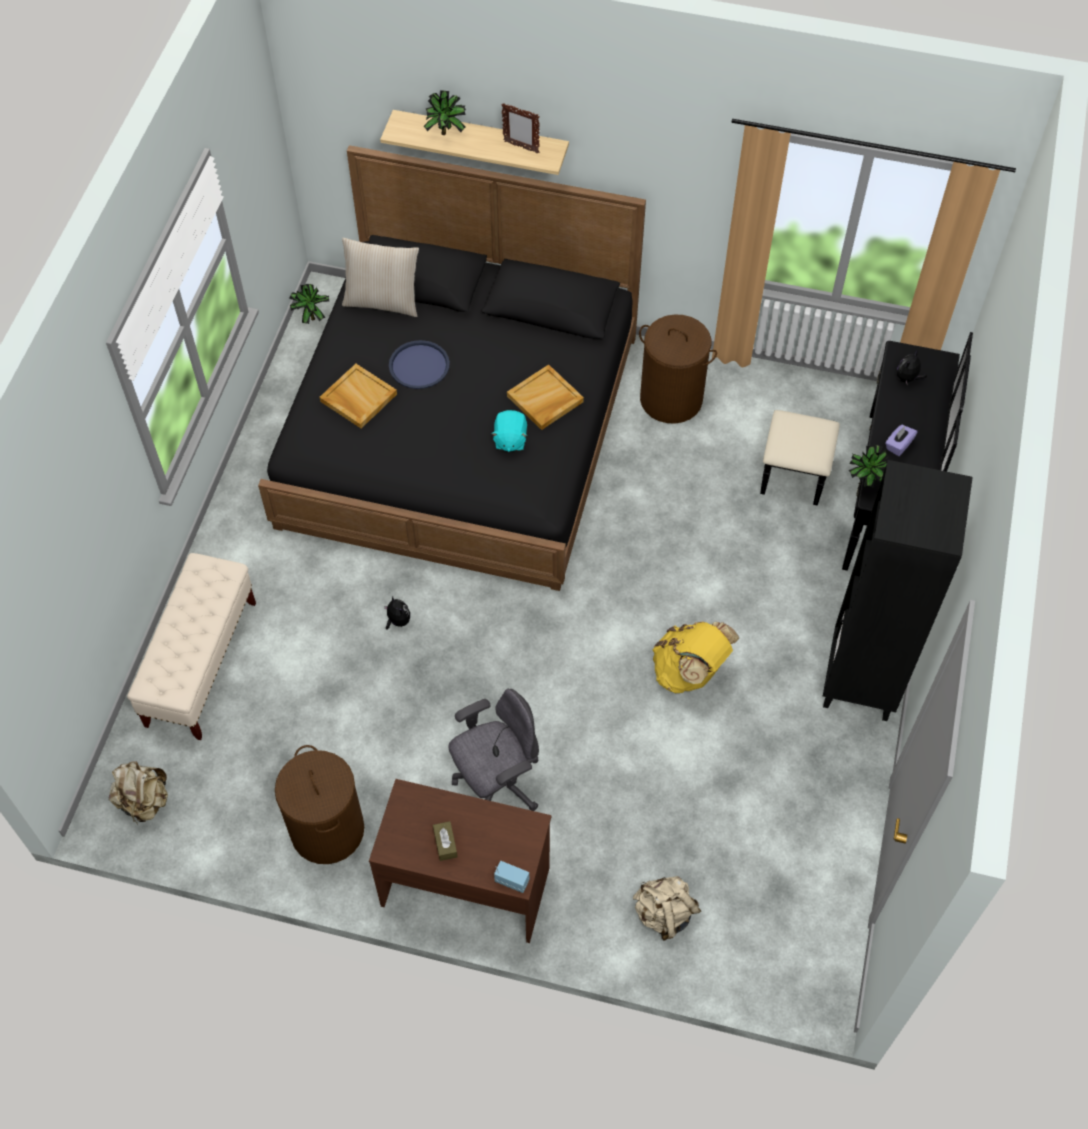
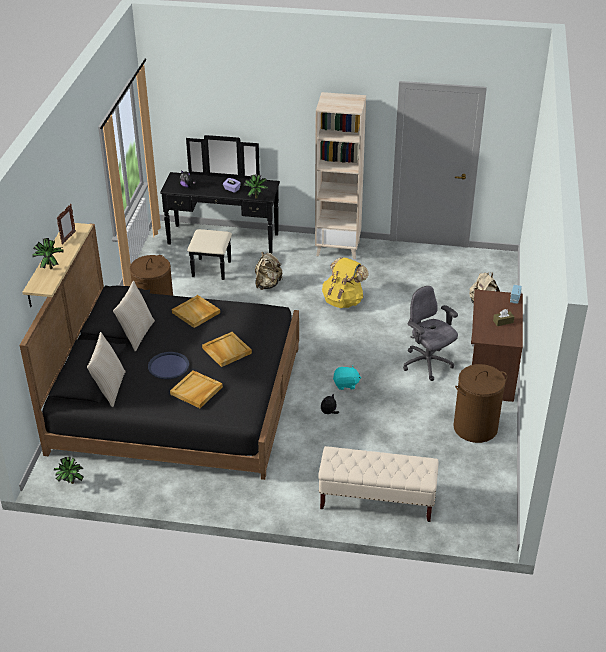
camera: 95 degrees left, 20 degrees down
(144, 801) = (482, 513): beige backpack -> beige backpack (268, 284)
(444, 435) = (226, 350): none -> beige tray
(499, 327) = (136, 334): none -> beige pillow
(510, 439) = (228, 324): turquoise plush toy -> turquoise plush toy (346, 384)
(861, 681) = (338, 248): black bookcase -> beige bookcase

